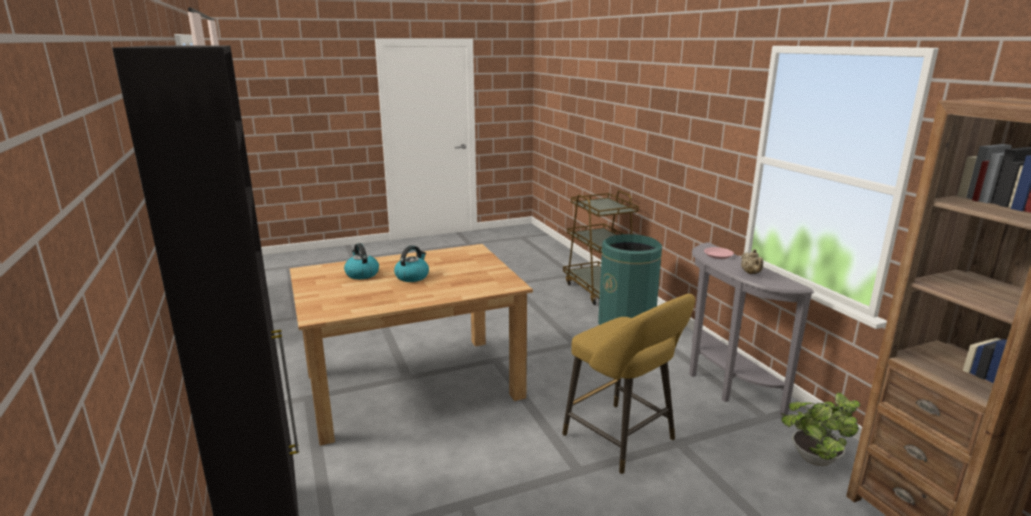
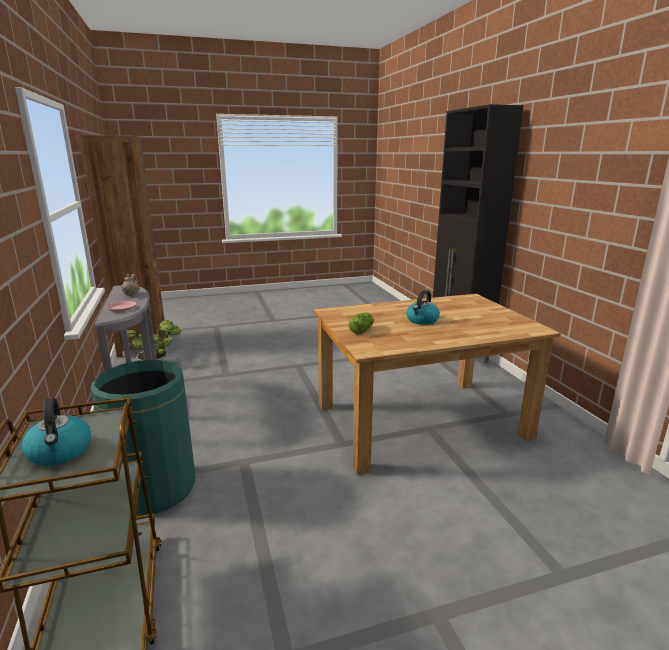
camera: 175 degrees left, 0 degrees up
(361, 274) = (474, 324): kettle -> kettle (60, 452)
(476, 264) = (362, 330): none -> lettuce
(623, 440) = (260, 377): yellow stool -> none

